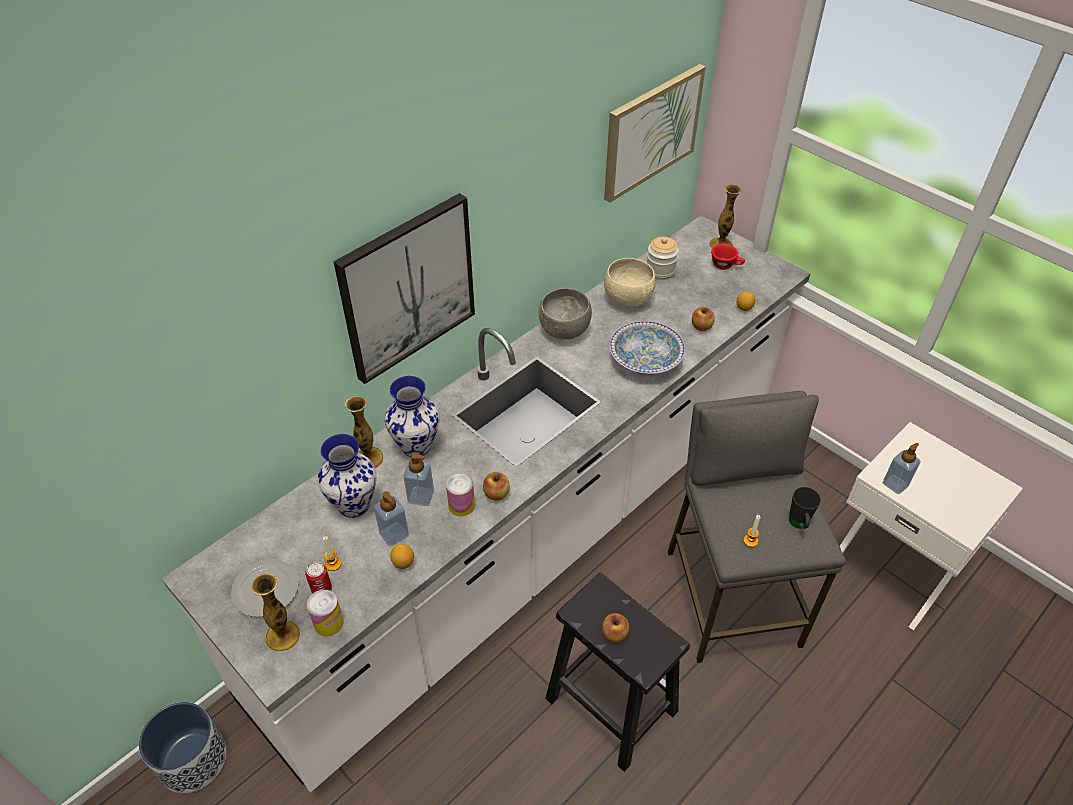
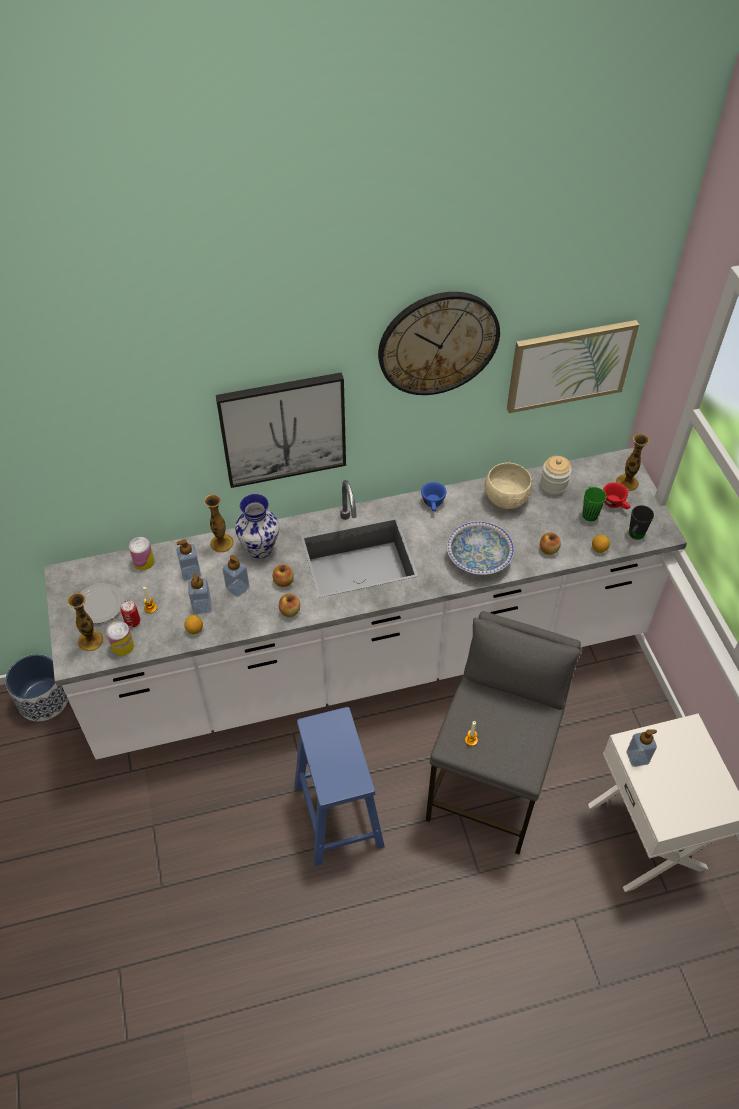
camera: 30 degrees right, 5 degrees up
(355, 504) = (191, 572): vase -> soap dispenser
(461, 505) = (260, 608): can -> can (144, 561)
(545, 130) = (438, 343): none -> wall clock
(563, 330) = (433, 504): grey bowl -> blue cup
(609, 704) = (337, 814): black stool -> blue stool
(614, 634) = (326, 756): apple -> apple (283, 581)
(709, 281) = (589, 512): none -> green mug
(799, 525) = (519, 747): black mug -> black mug (634, 536)

